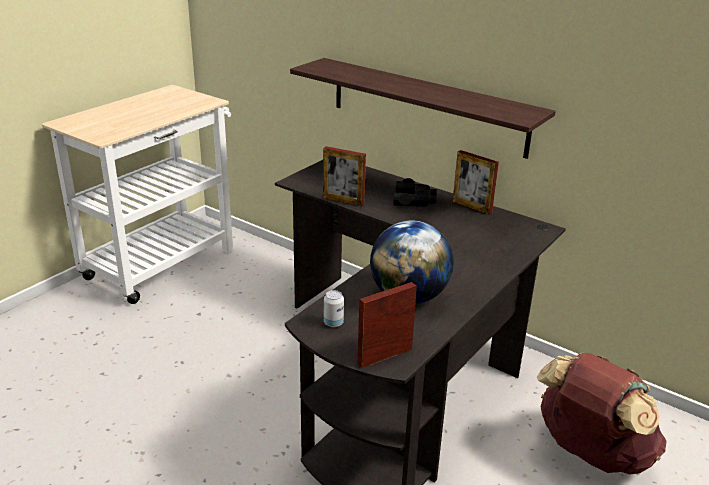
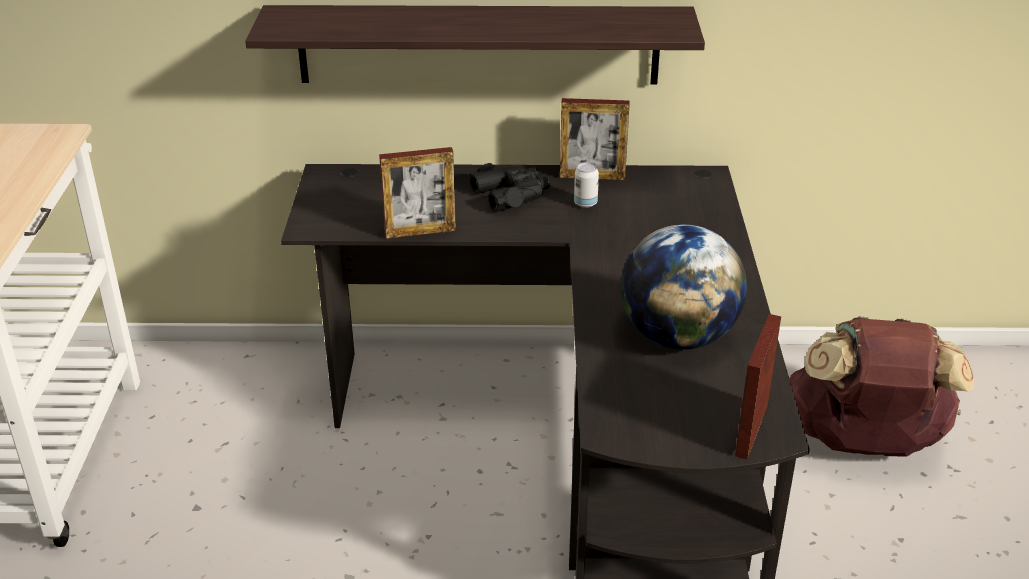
camera: 35 degrees left, 5 degrees up
(333, 323) = (640, 417): can -> can (585, 203)

